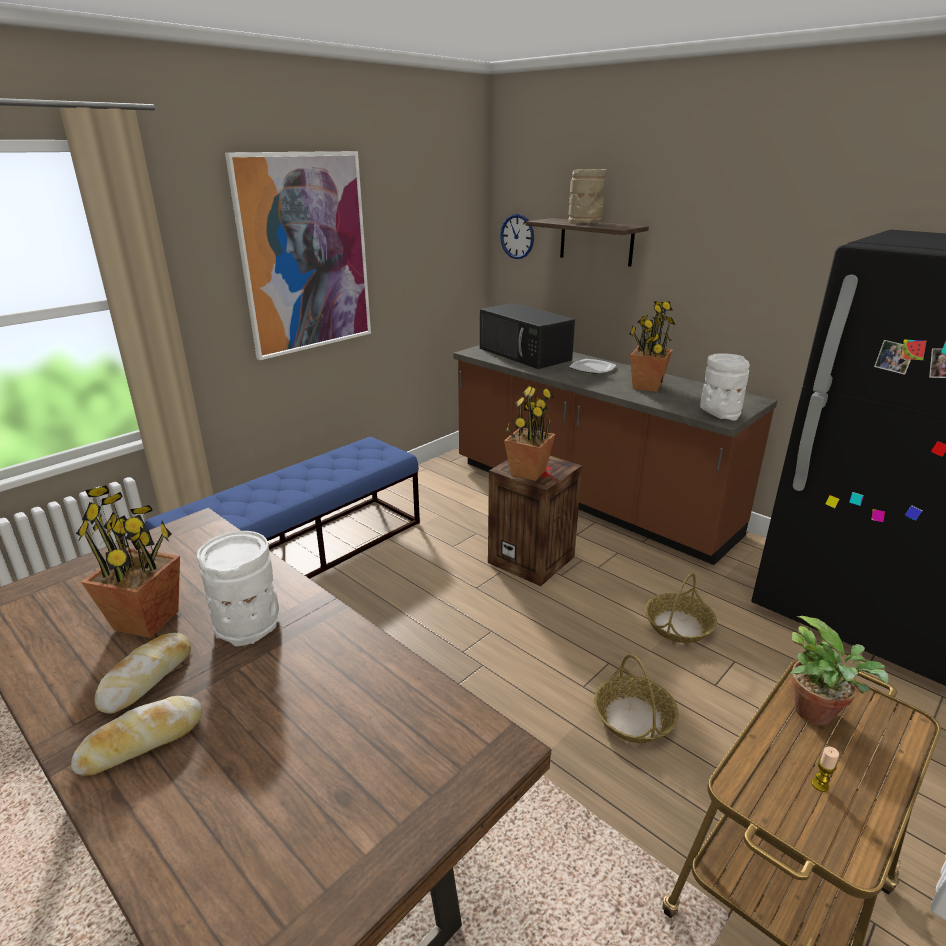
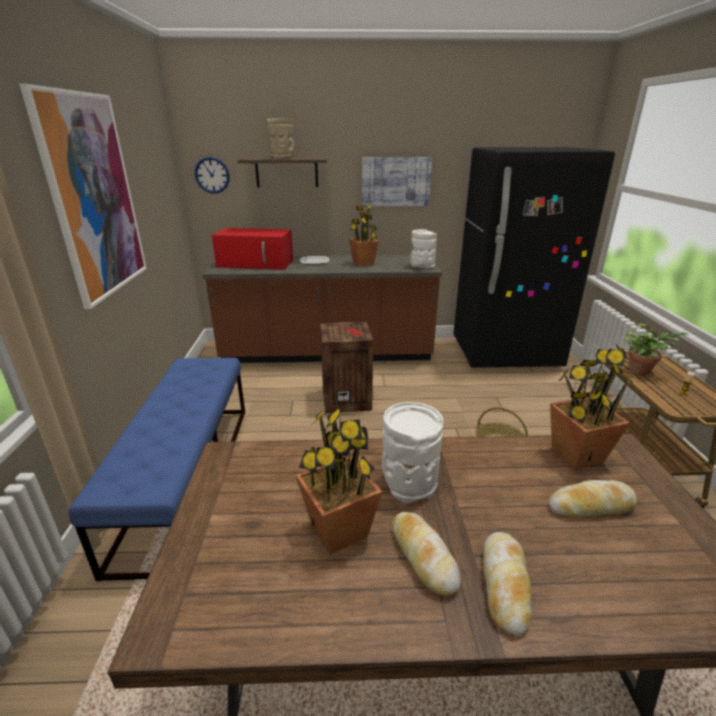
camera: 45 degrees left, 0 degrees up
(328, 760) = (591, 506): none -> bread
(525, 354) = (257, 263): black microwave -> red microwave
(527, 473) = (346, 335): potted plant -> potted plant (576, 455)
(678, 626) = (456, 394): basket -> none
(742, 273) = (395, 181): none -> picture

